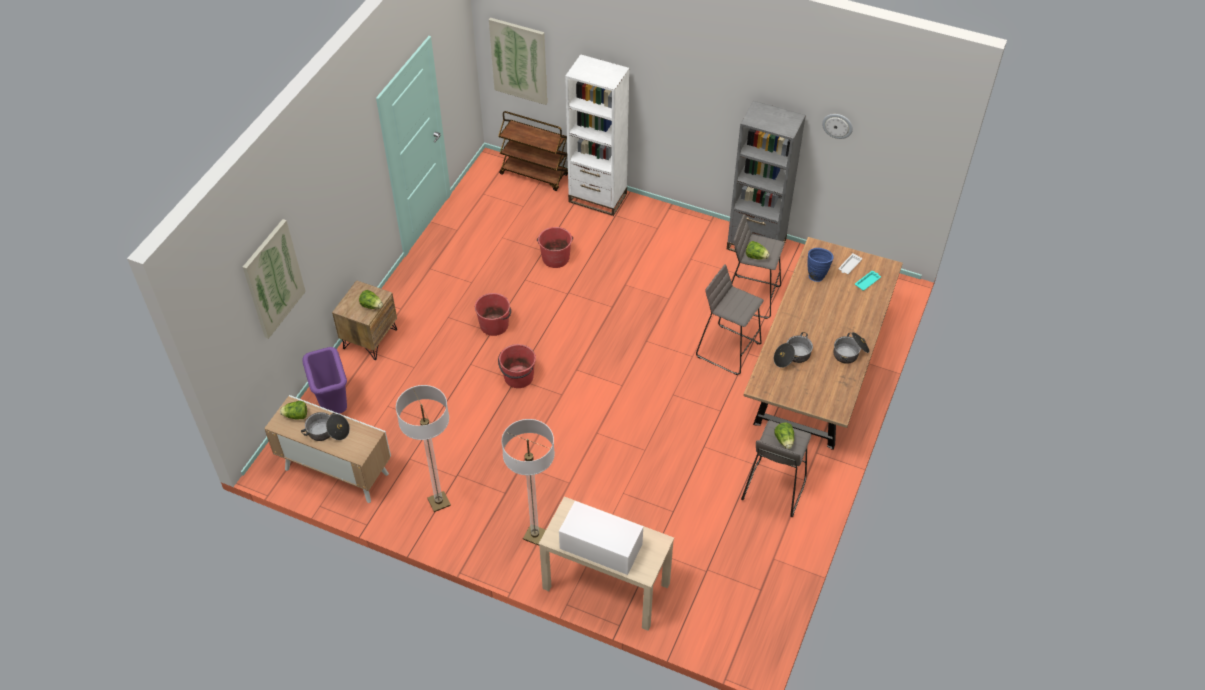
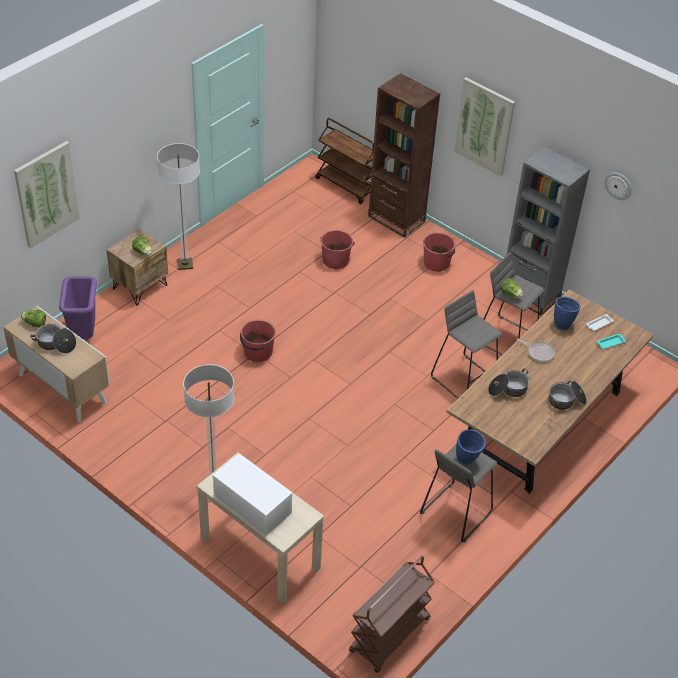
camera: 15 degrees right, 5 degrees down
(439, 502) = (140, 438): floor lamp -> floor lamp (185, 264)
(494, 325) = (255, 303): red bucket -> red bucket (437, 263)
(519, 61) = (349, 72): picture -> picture (484, 126)
(597, 198) = (396, 219): white bookcase -> brown bookcase
(761, 631) = (389, 636): none -> brown cart
(784, 441) = (468, 461): lettuce -> blue vase
(806, 310) = (539, 352): none -> frying pan

